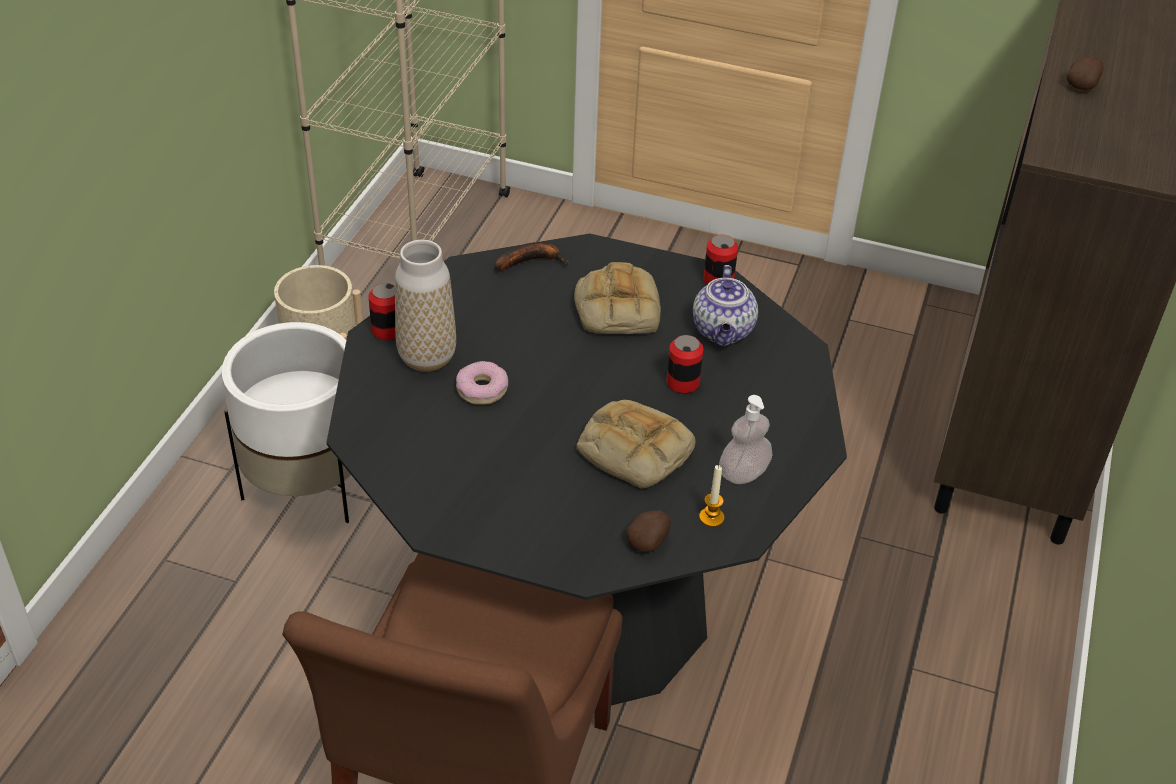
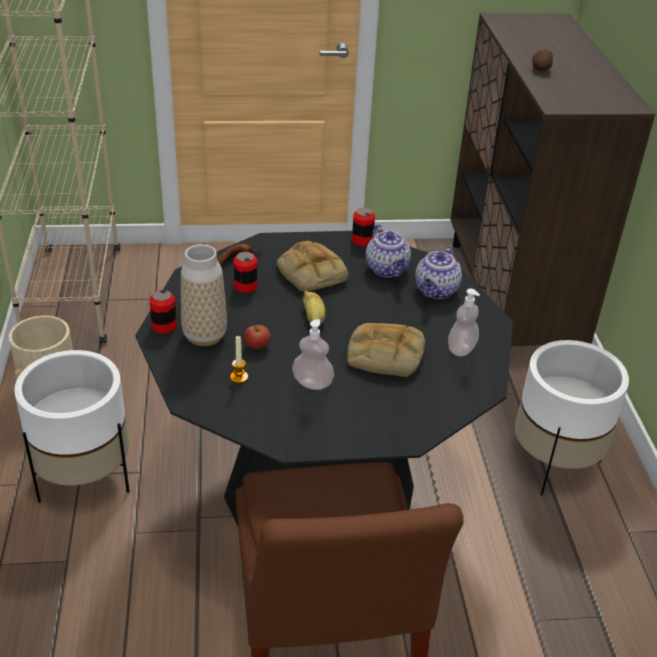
camera: 25 degrees left, 5 degrees down
(481, 389) = (257, 346): donut -> apple
(516, 459) = (312, 383): none -> soap dispenser
(577, 372) = (314, 318): none -> banana
(649, 542) = (435, 408): potato -> none
(682, 383) = (385, 306): can -> can (245, 287)
(711, 517) = (462, 381): candle -> candle (239, 377)
(769, 381) = (436, 291): none -> teapot
(928, 675) = (554, 463): none -> white planter

